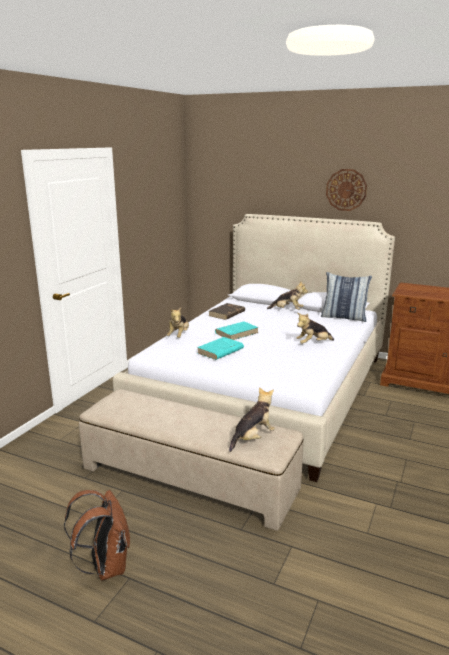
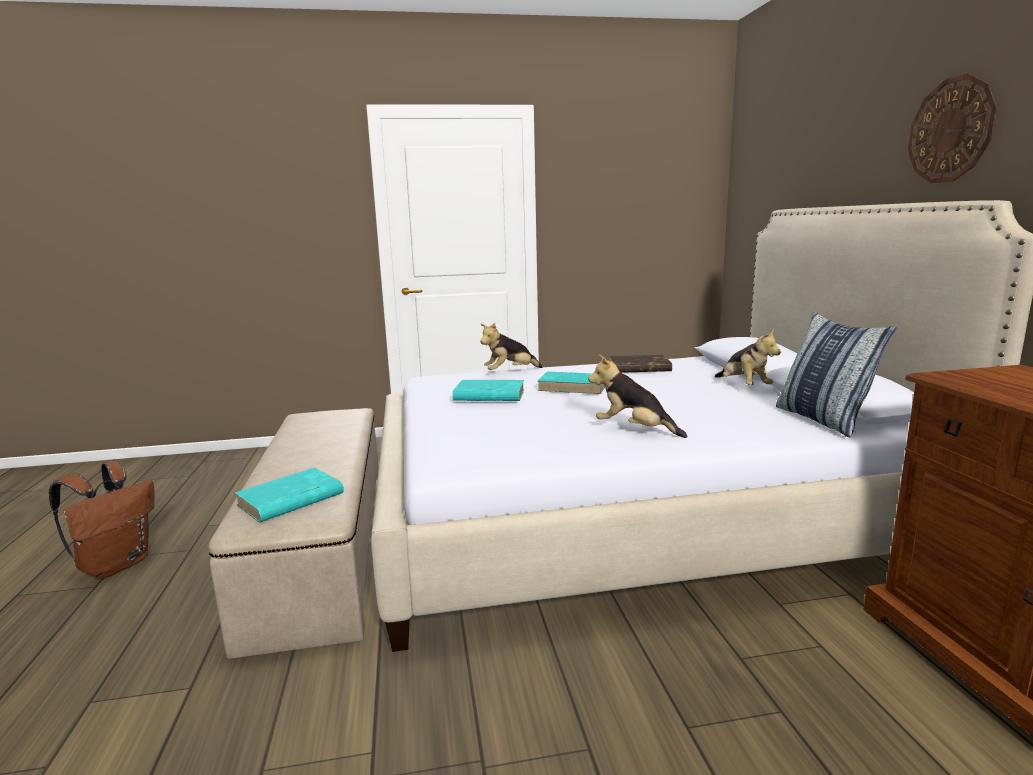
camera: 55 degrees right, 5 degrees down
(253, 438) = (290, 500): plush toy -> turquoise book

